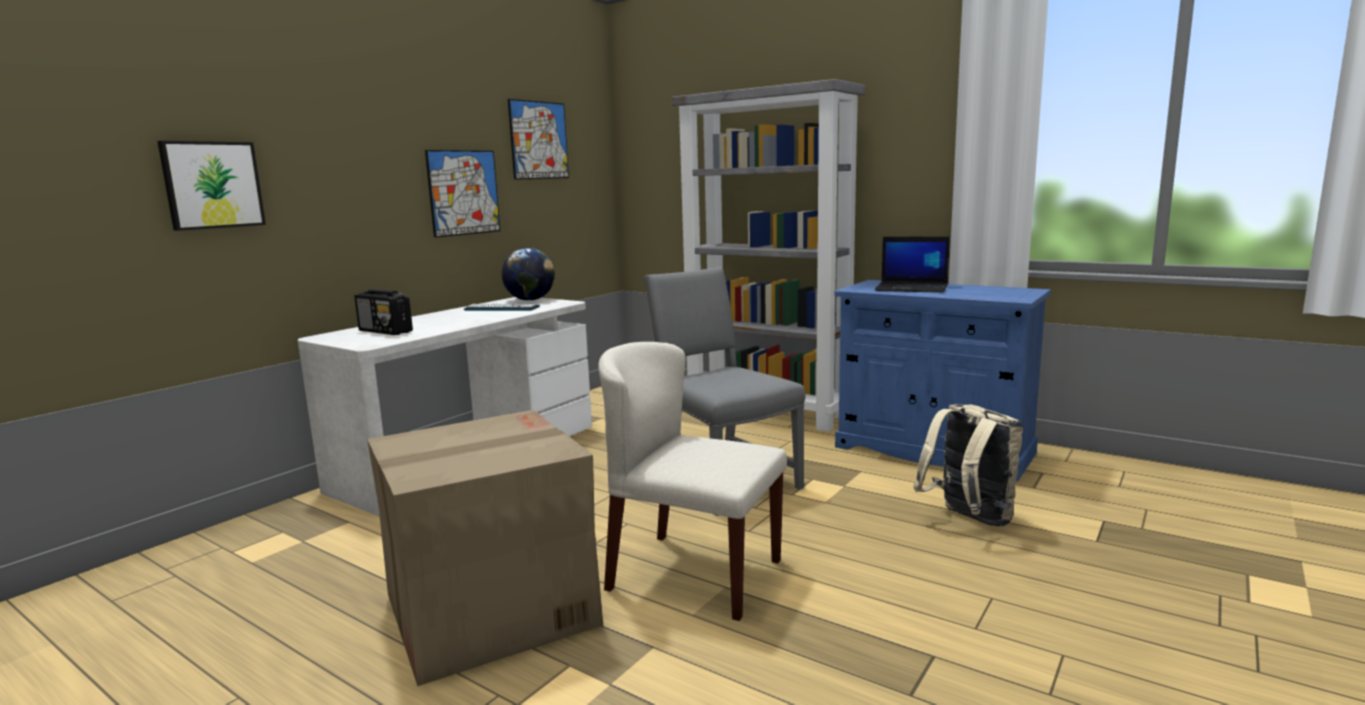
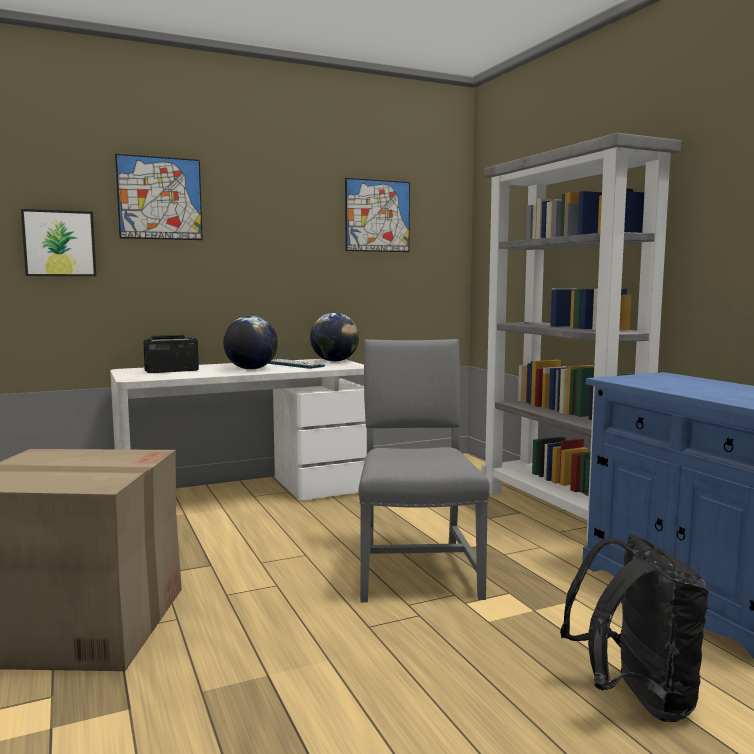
camera: 30 degrees right, 5 degrees down
(386, 331) = (171, 371): radio -> radio turned 90 degrees clockwise
(464, 192) = (289, 260): picture -> picture (160, 198)
(470, 318) = (251, 369): none -> globe
(693, 574) = (258, 652): beige chair -> none
(912, 288) = (686, 384): laptop -> none
(968, 520) = (635, 698): beige backpack -> black backpack

